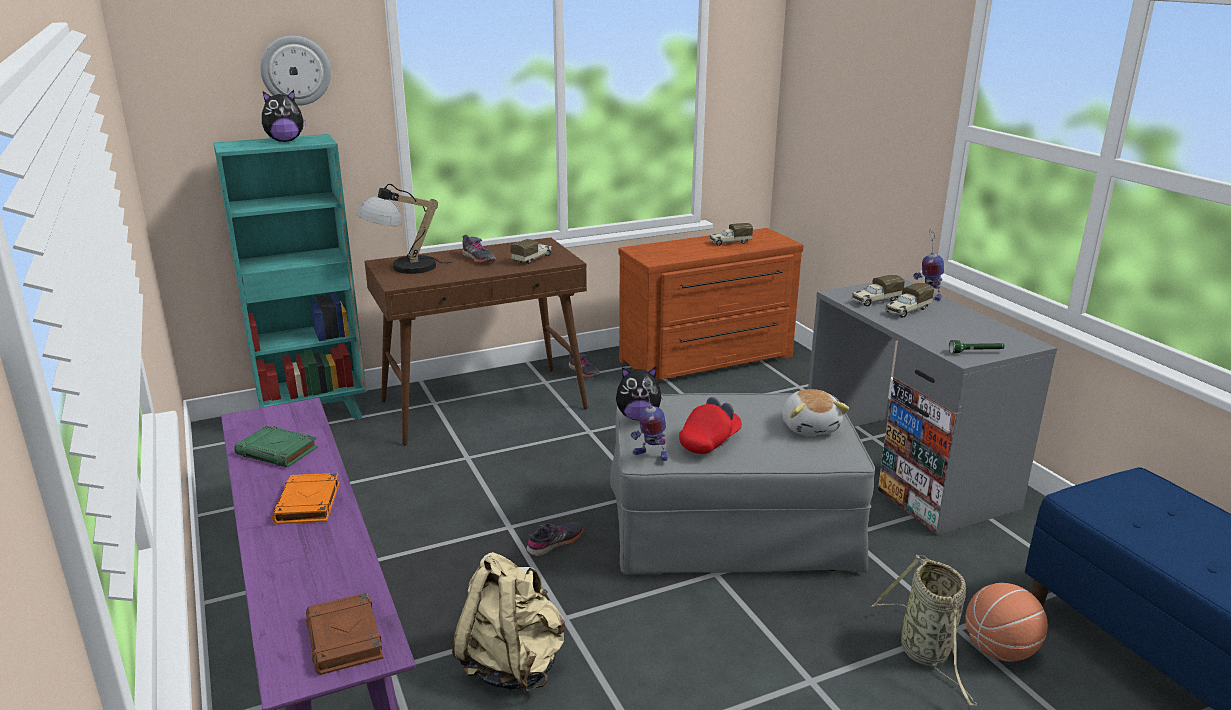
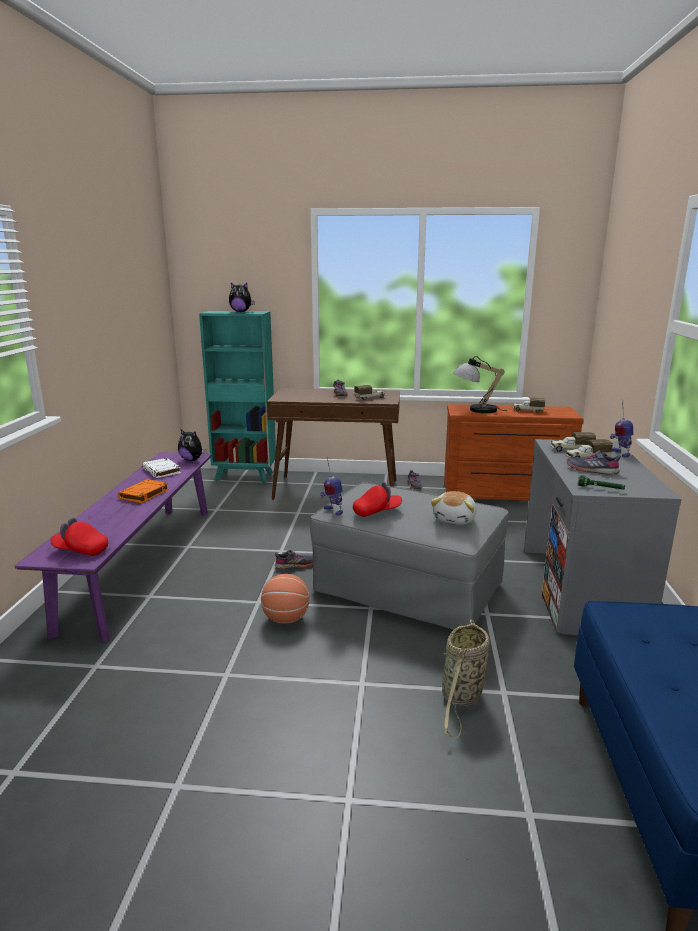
camera: 30 degrees right, 5 degrees down
(278, 451) = (162, 471): green book -> white book
(295, 70) = (257, 274): wall clock -> none
(345, 639) = (81, 550): brown book -> red cap
(402, 268) = (292, 393): table lamp -> table lamp (475, 409)
(513, 665) = (206, 614): beige backpack -> none
(638, 417) = (354, 492): plush toy -> plush toy (192, 460)
(933, 327) = (592, 470): none -> grey shoe
(999, 650) = (521, 716): basketball -> basketball (285, 619)

